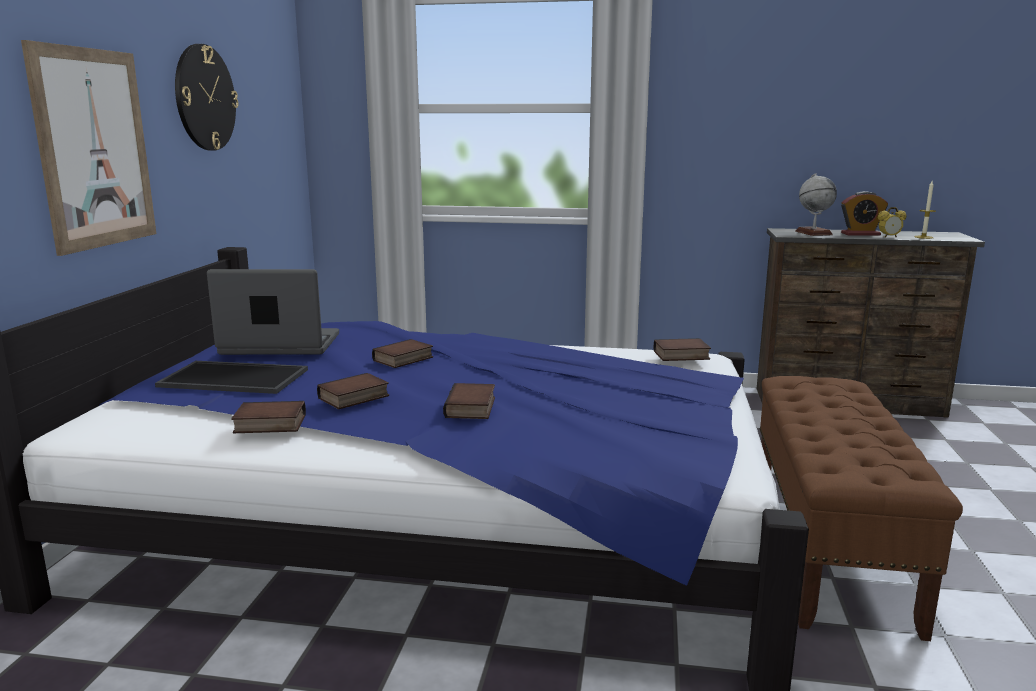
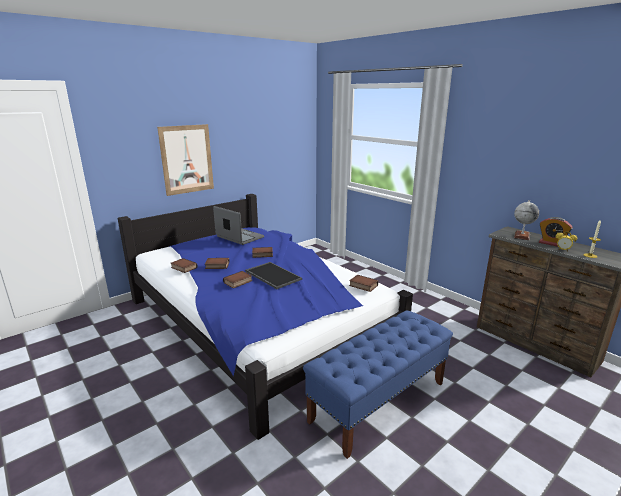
camera: 40 degrees right, 5 degrees up
(205, 98) = (248, 135): wall clock -> none
(231, 379) = (204, 247): tray -> tray (272, 275)
(827, 546) = (379, 401): brown bench -> blue bench

